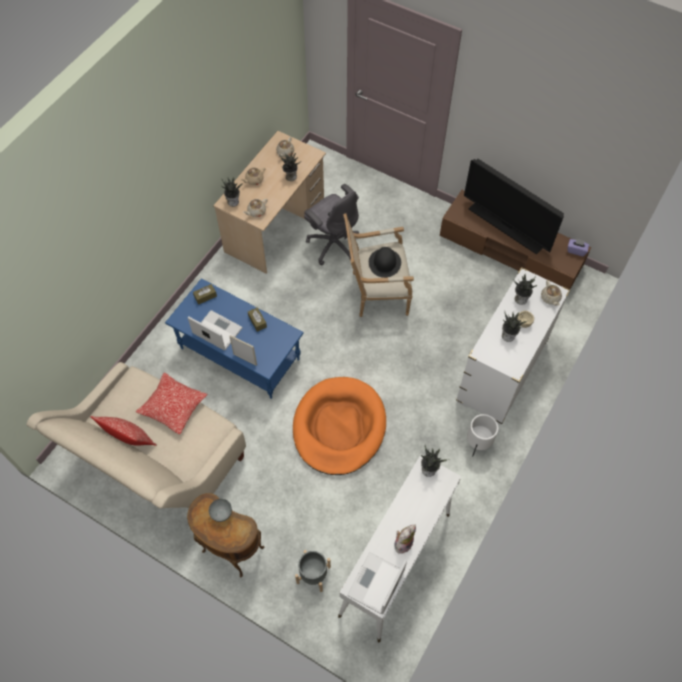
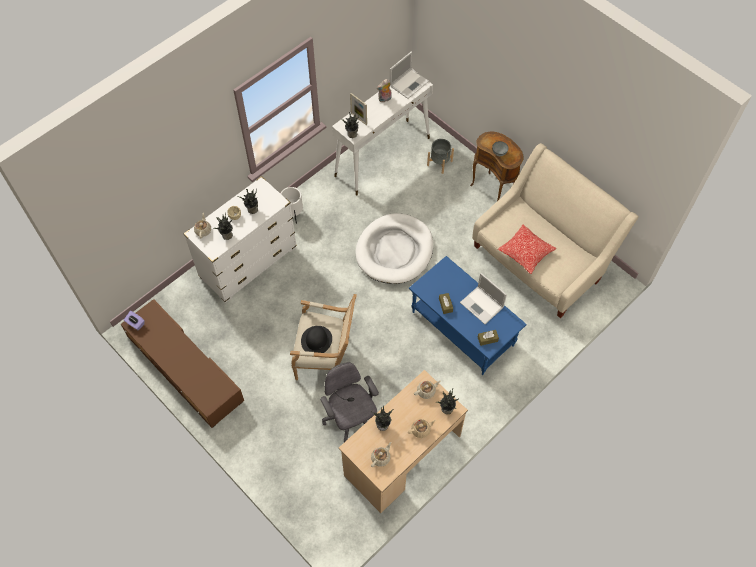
camera: 165 degrees left, 0 degrees up
(130, 440) = (561, 236): pillow -> none
(245, 359) = (462, 275): picture frame -> picture frame (359, 119)
(339, 427) = (394, 251): orange dog bed -> white dog bed
(506, 227) = (185, 363): television -> none

